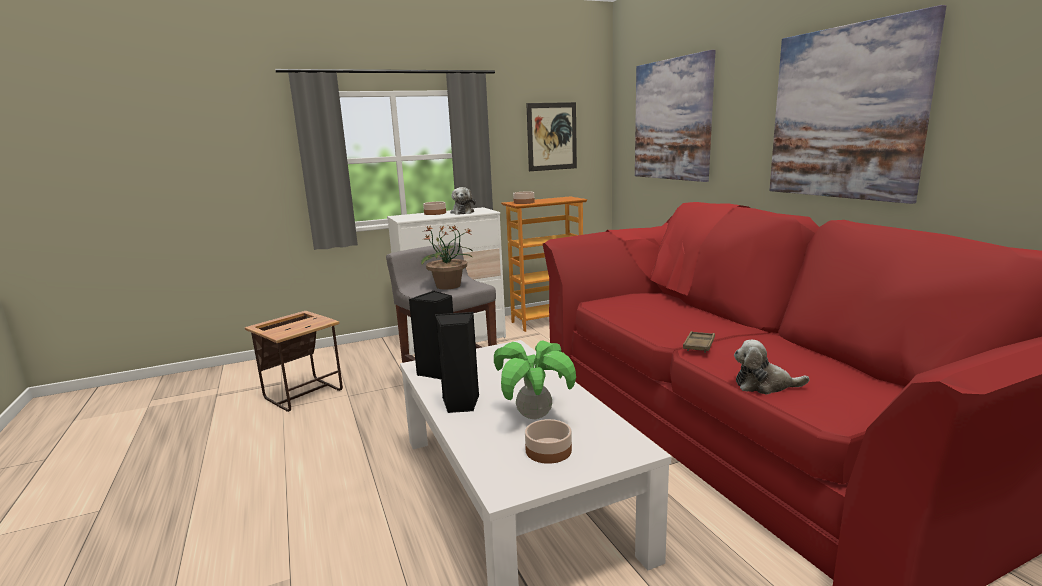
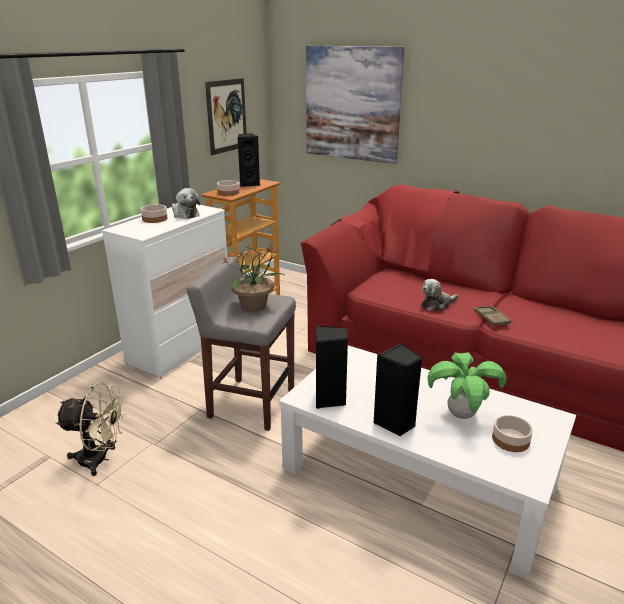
camera: 35 degrees left, 10 degrees up
(304, 394) = (100, 459): side table -> beige fan
(556, 199) = (249, 184): none -> black speaker
(764, 385) = (567, 343): plush toy -> plush toy (437, 305)
(845, 113) = (532, 120): picture -> none

